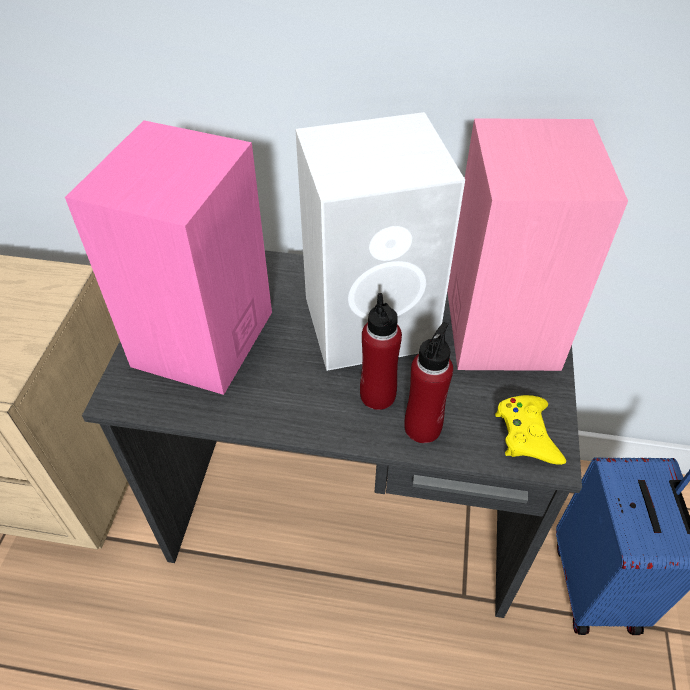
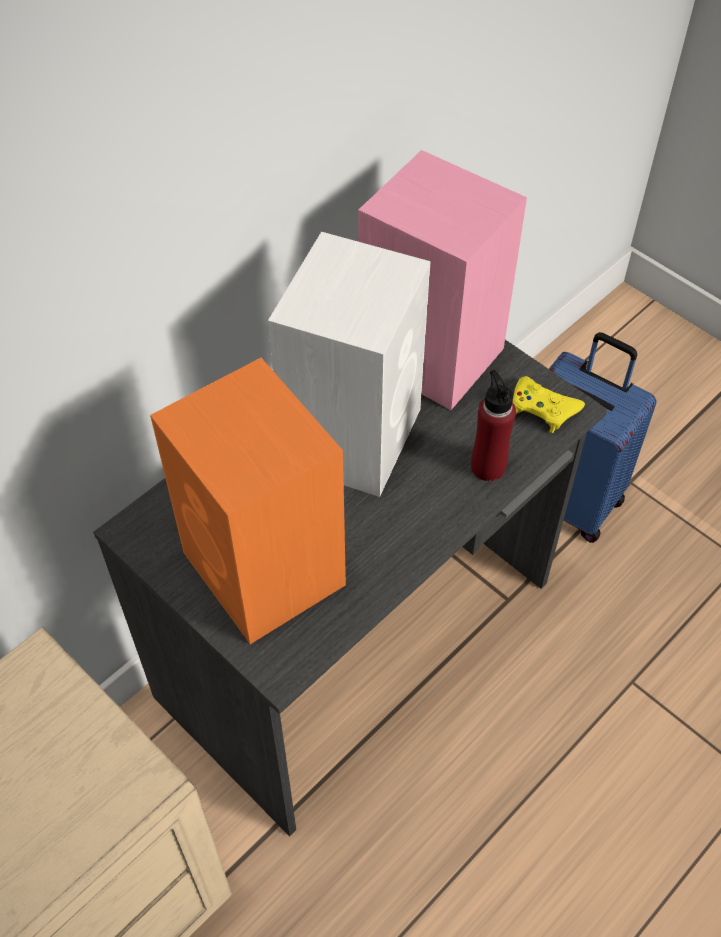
camera: 55 degrees left, 5 degrees up
(201, 341) = (266, 571): pink speaker -> orange speaker
(377, 395) = (434, 477): red bottle -> none

